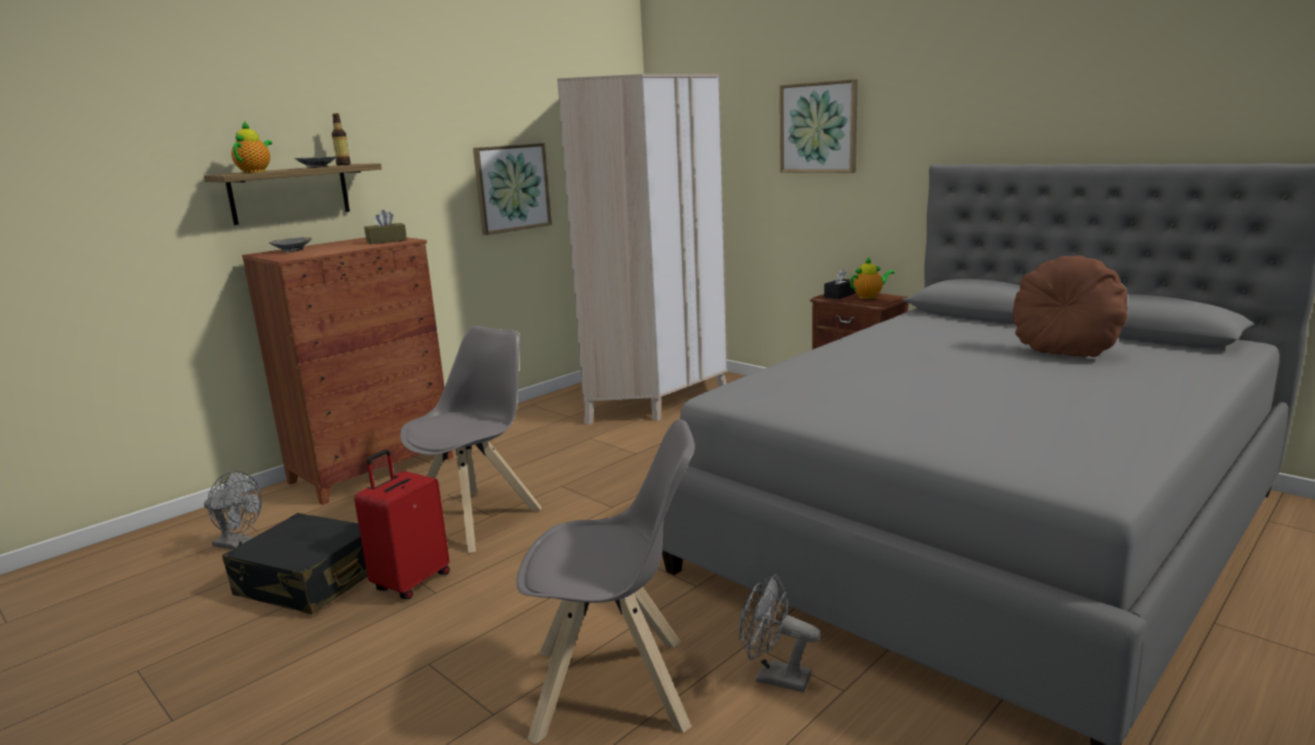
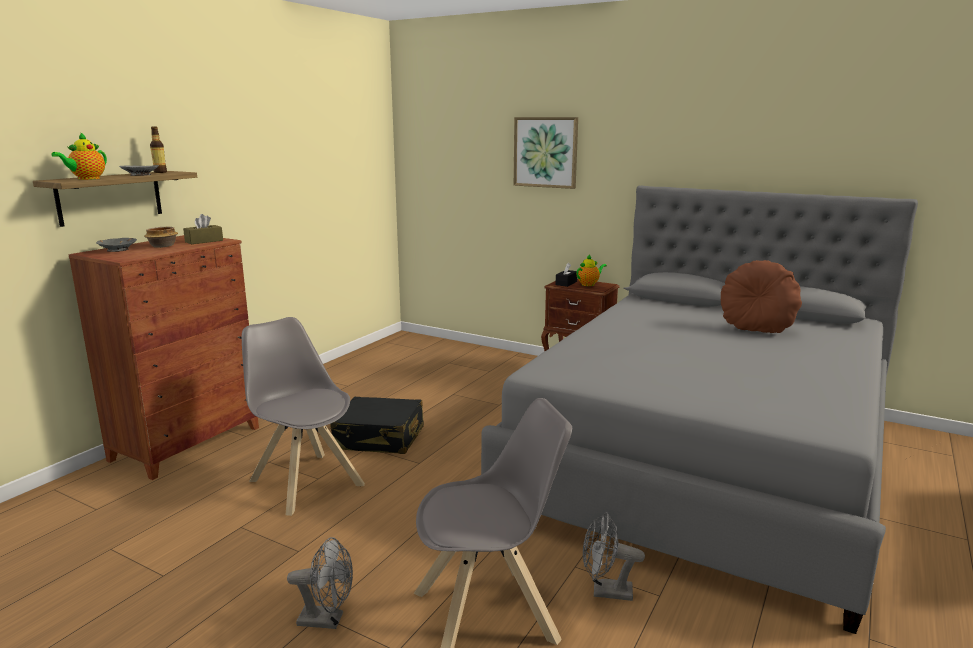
camera: 15 degrees left, 0 degrees up
(239, 544) = (85, 524): grey fan -> grey fan (327, 620)
(255, 172) = (86, 179): teapot -> teapot turned 150 degrees counterclockwise
(309, 582) = (173, 553): black suitcase -> black suitcase (380, 438)
(340, 246) = (163, 246): none -> bowl
(411, 582) = (271, 544): red suitcase -> none
(476, 518) = (305, 481): grey chair -> grey chair turned 60 degrees counterclockwise
(512, 188) = (293, 192): picture -> none
(652, 394) = (410, 363): beige wardrobe -> none

